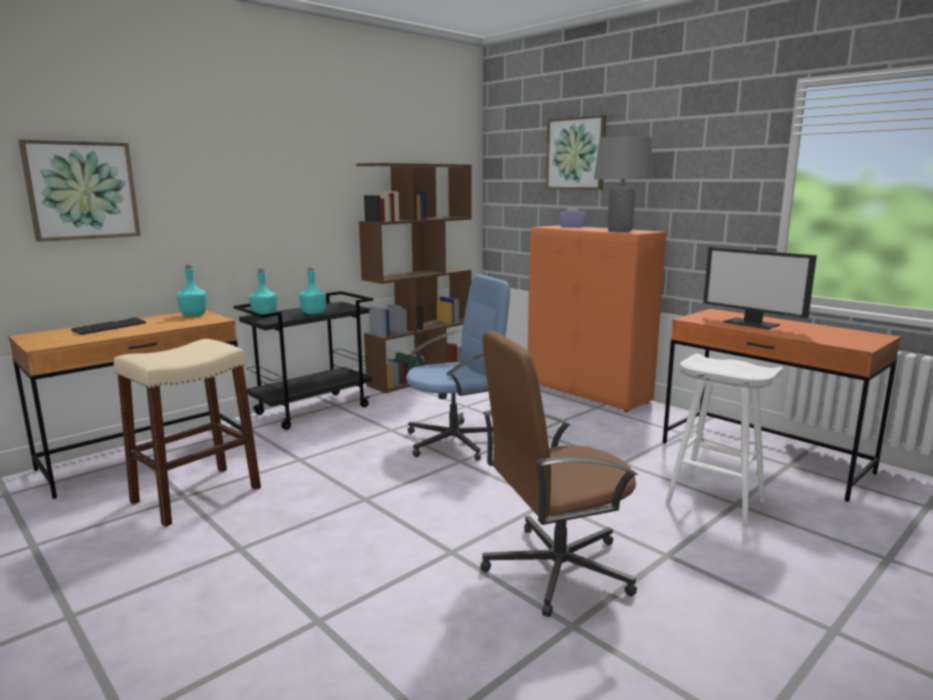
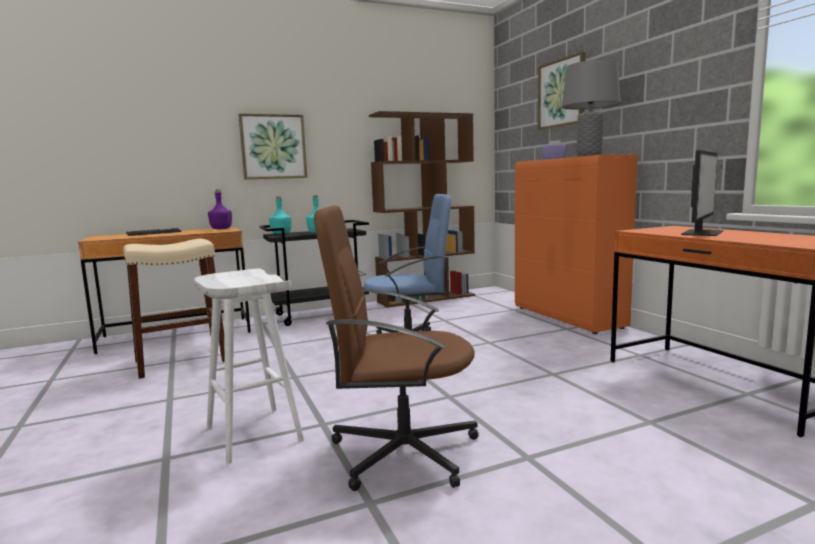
camera: 20 degrees right, 5 degrees down
(82, 190) = (146, 134): picture -> picture (273, 147)
(194, 315) = (221, 229): turquoise bottle -> purple bottle
(713, 502) = (623, 417): white stool -> white stool (252, 433)
(752, 323) = (701, 232): monitor -> monitor turned 120 degrees counterclockwise

